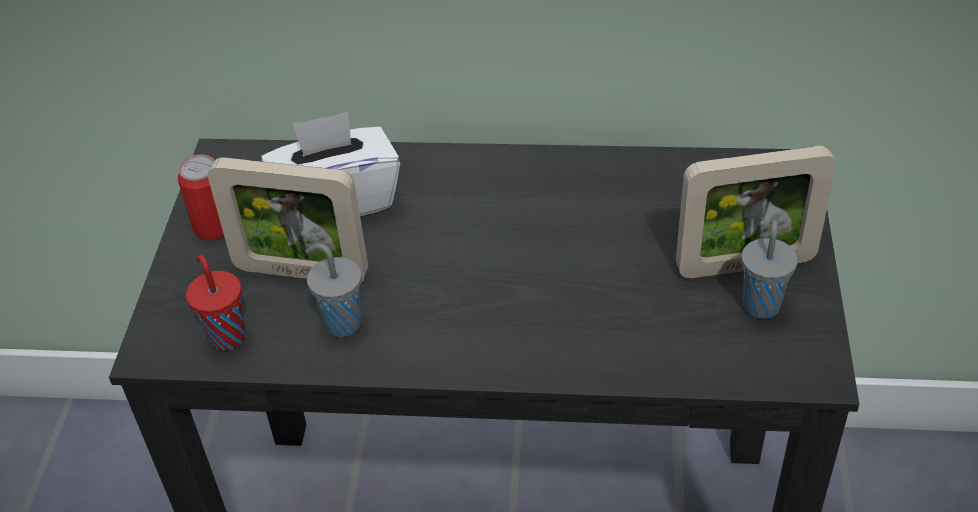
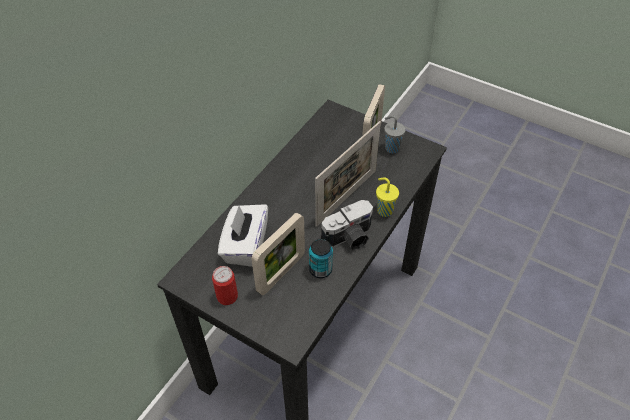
camera: 65 degrees left, 5 degrees up
(226, 336) = (301, 312): red cup -> none
(341, 323) = (320, 269): grey cup -> can
(447, 335) = (350, 238): none -> camera
(554, 288) = (346, 197): none -> picture frame
(562, 361) = (384, 210): none -> yellow cup

